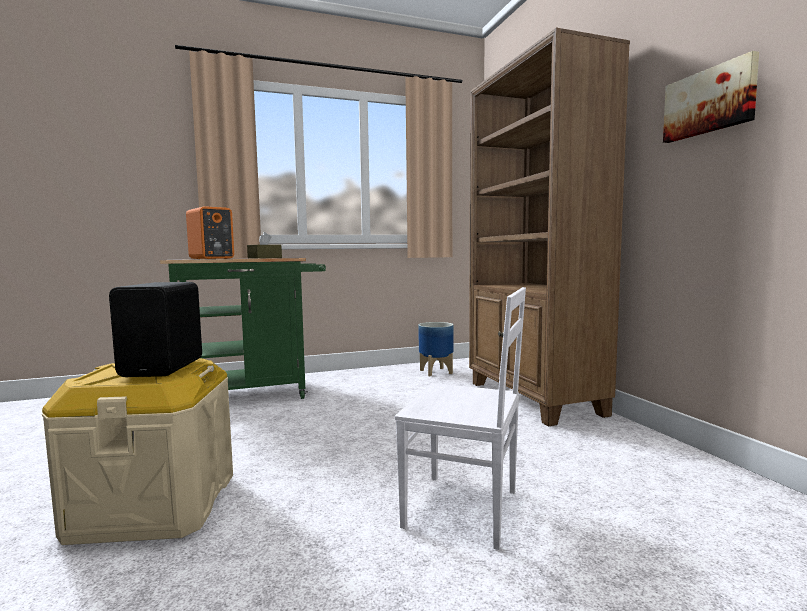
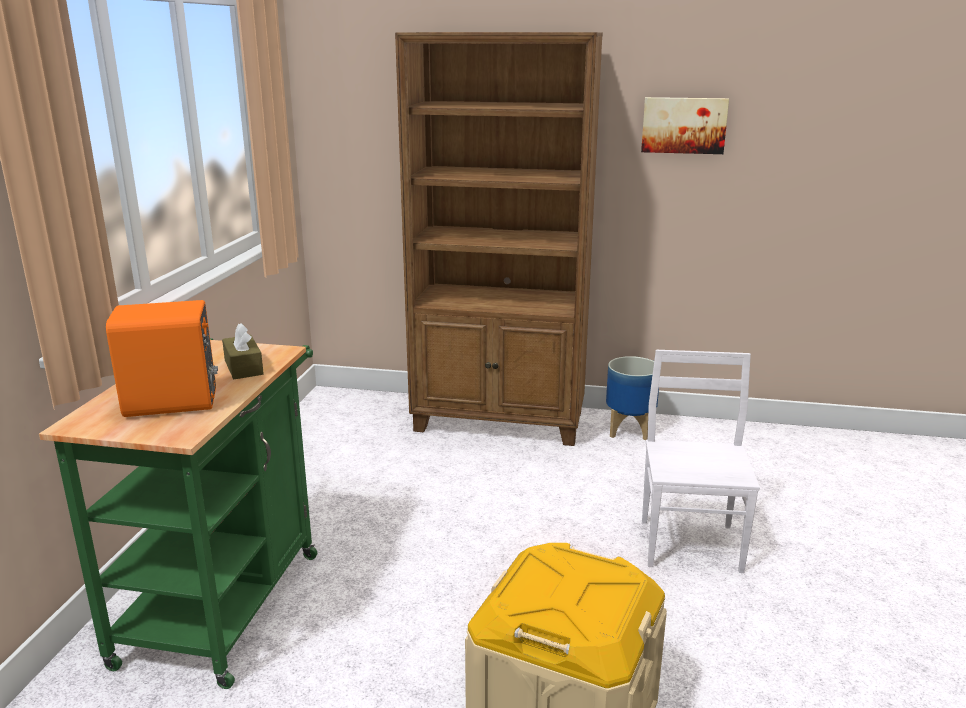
camera: 60 degrees left, 15 degrees up
(165, 367) = (569, 574): black speaker -> none
(435, 372) = (336, 435): planter -> planter (629, 431)
(463, 510) = (691, 544): white chair -> white chair turned 45 degrees counterclockwise

